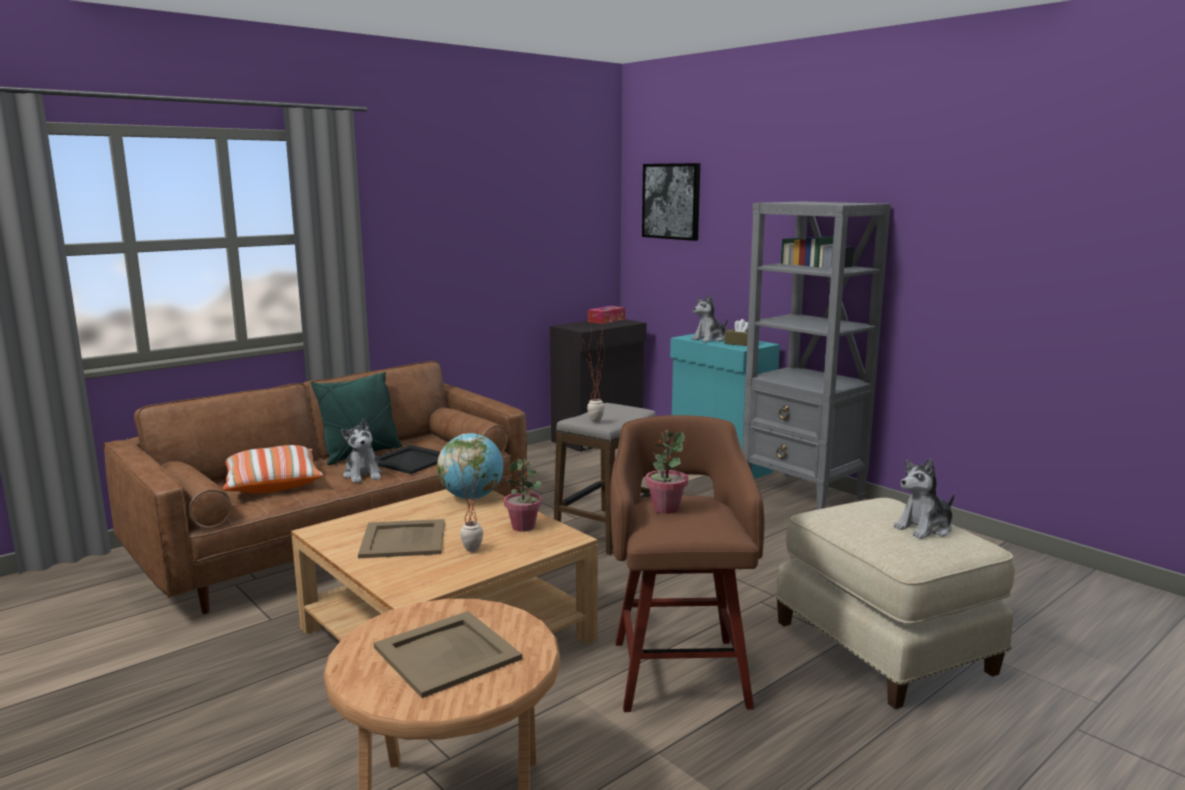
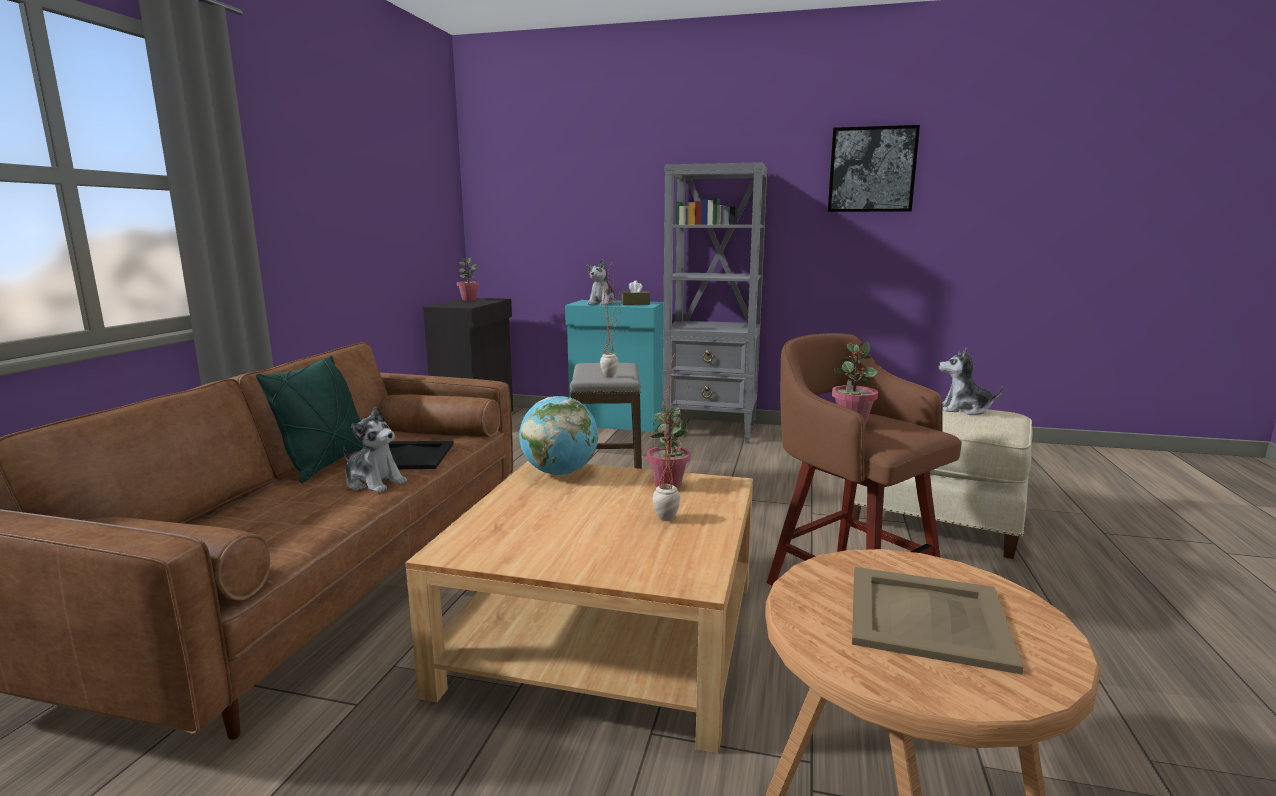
camera: 35 degrees left, 0 degrees up
(272, 484) = (255, 521): pillow -> none
(402, 540) = (571, 531): beige tray -> none
(606, 320) = (469, 299): tissue box -> potted plant
(671, 201) = (528, 176): picture -> picture (872, 170)
(925, 528) = (964, 410): plush toy -> plush toy turned 75 degrees clockwise

